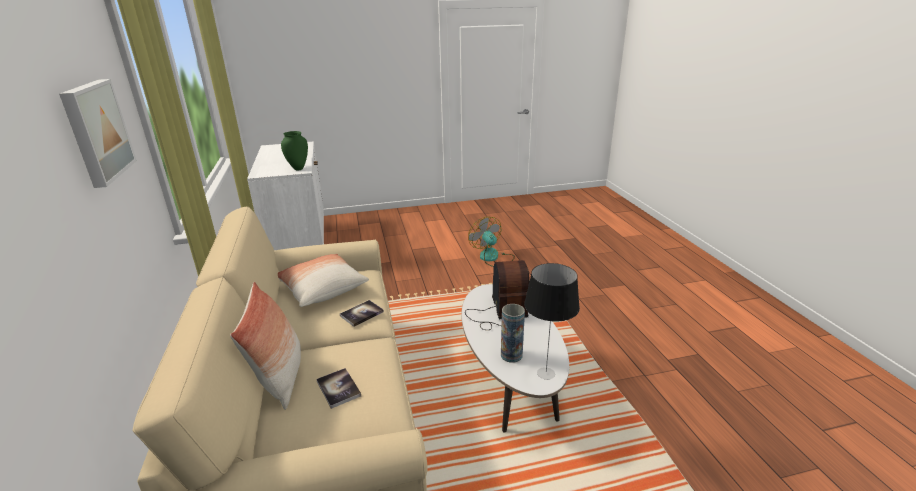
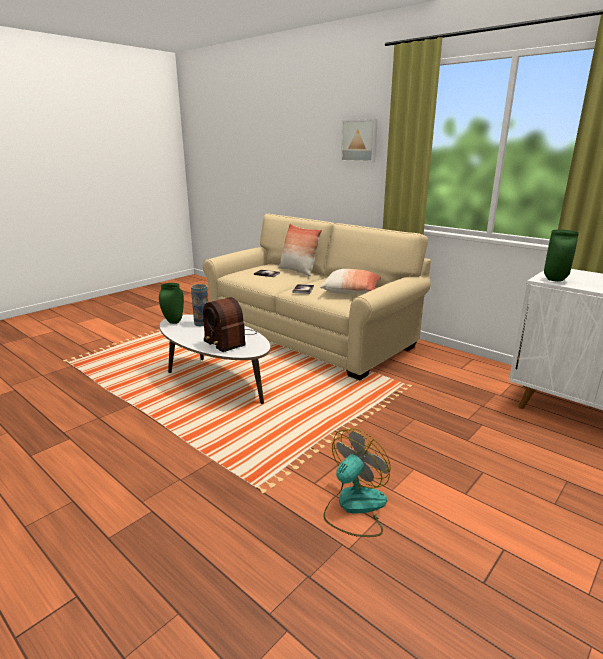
camera: 145 degrees right, 5 degrees down
(492, 258) = (354, 507): fan -> fan turned 75 degrees counterclockwise
(546, 373) = (174, 322): table lamp -> green vase

